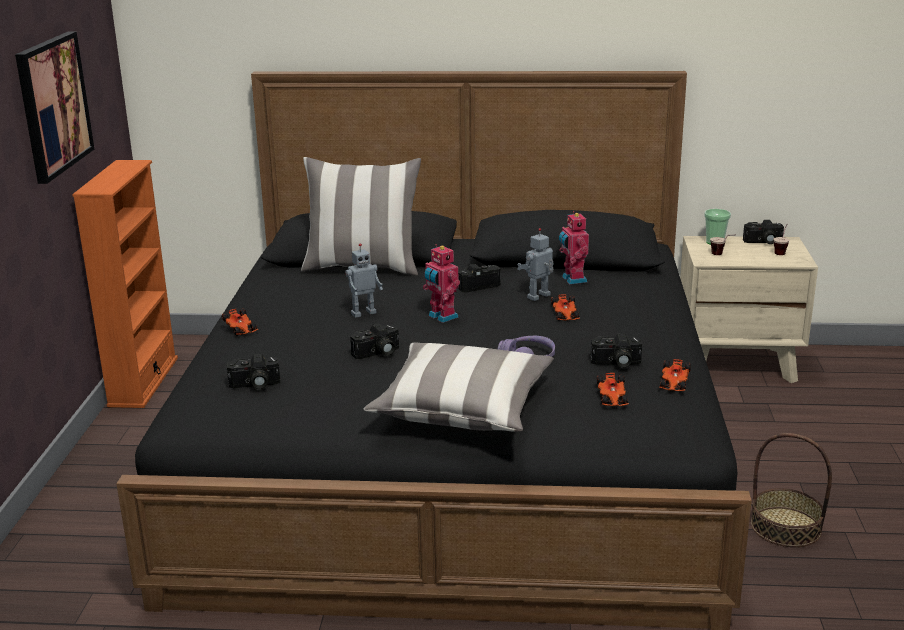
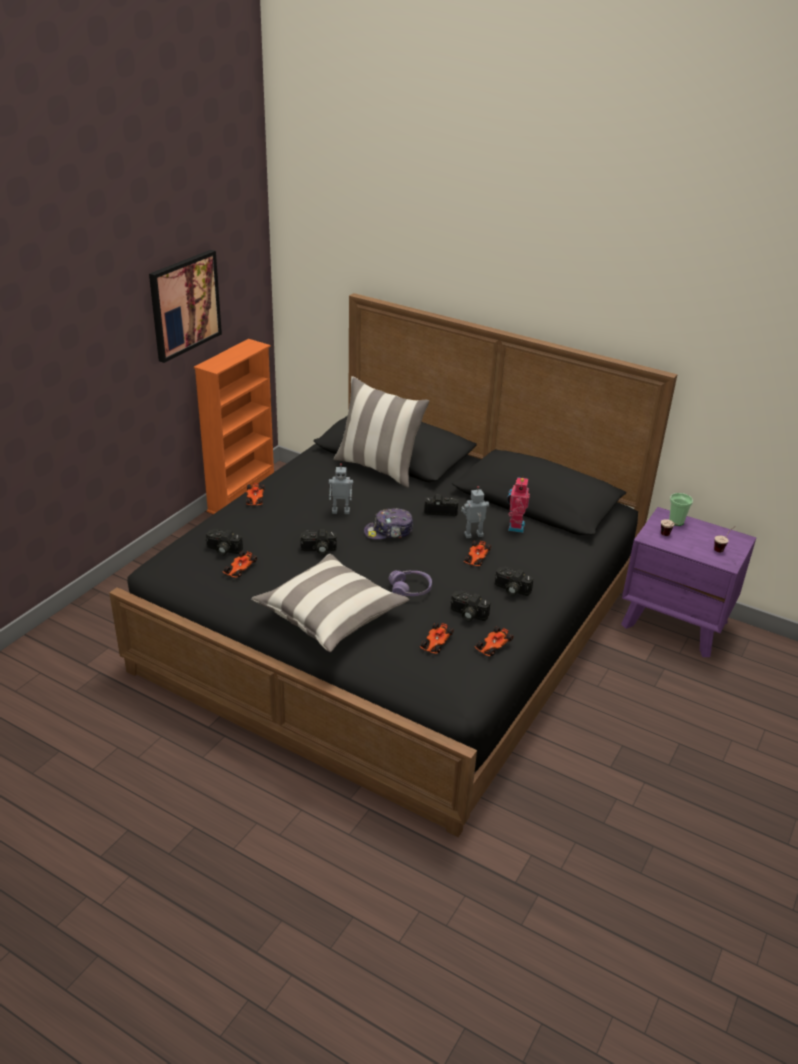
camera: 25 degrees right, 10 degrees up
(297, 396) = (239, 568): none -> toy car
(441, 317) = (389, 532): toy robot -> cap
(737, 363) = (675, 623): beige nightstand -> purple nightstand
(763, 242) = (717, 533): camera -> camera (511, 590)
(786, 527) = (575, 776): basket -> none

